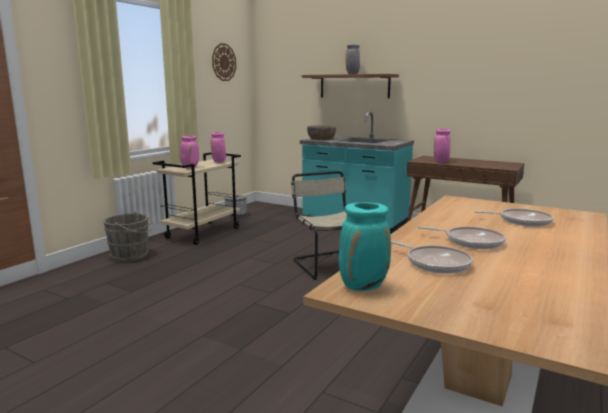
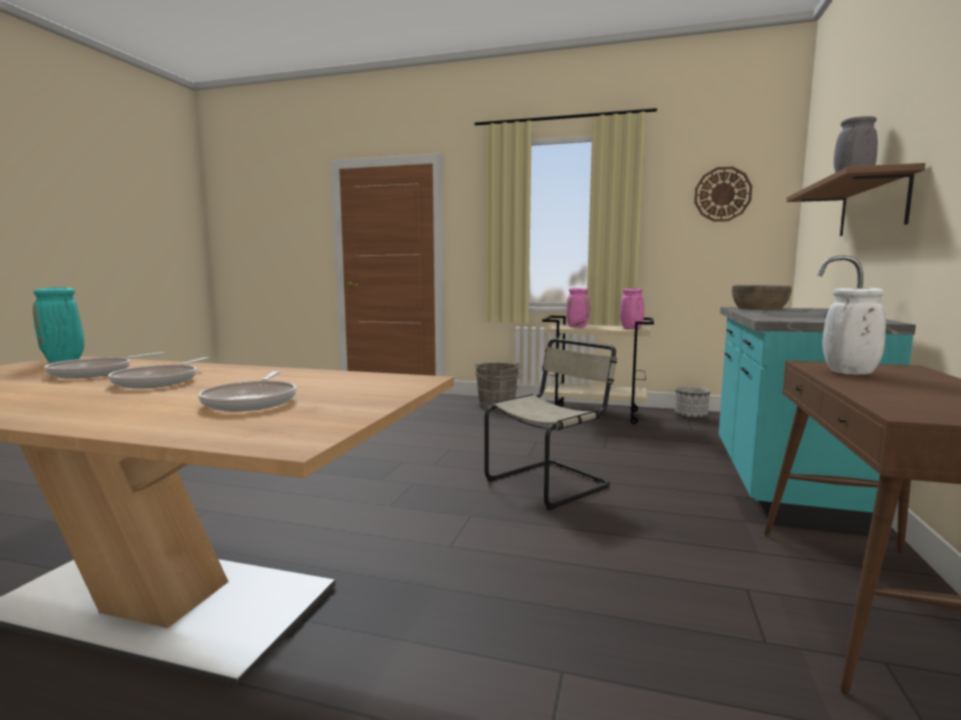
camera: 75 degrees right, 5 degrees down
(441, 161) = (849, 373): pink vase -> white vase

